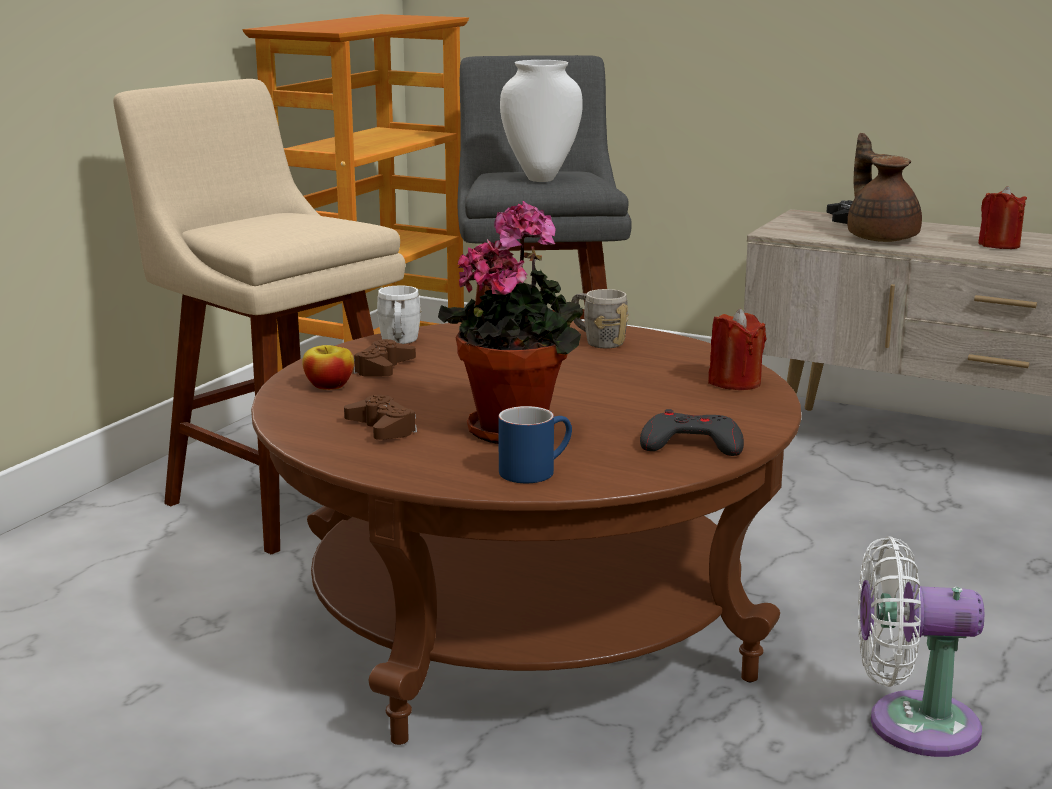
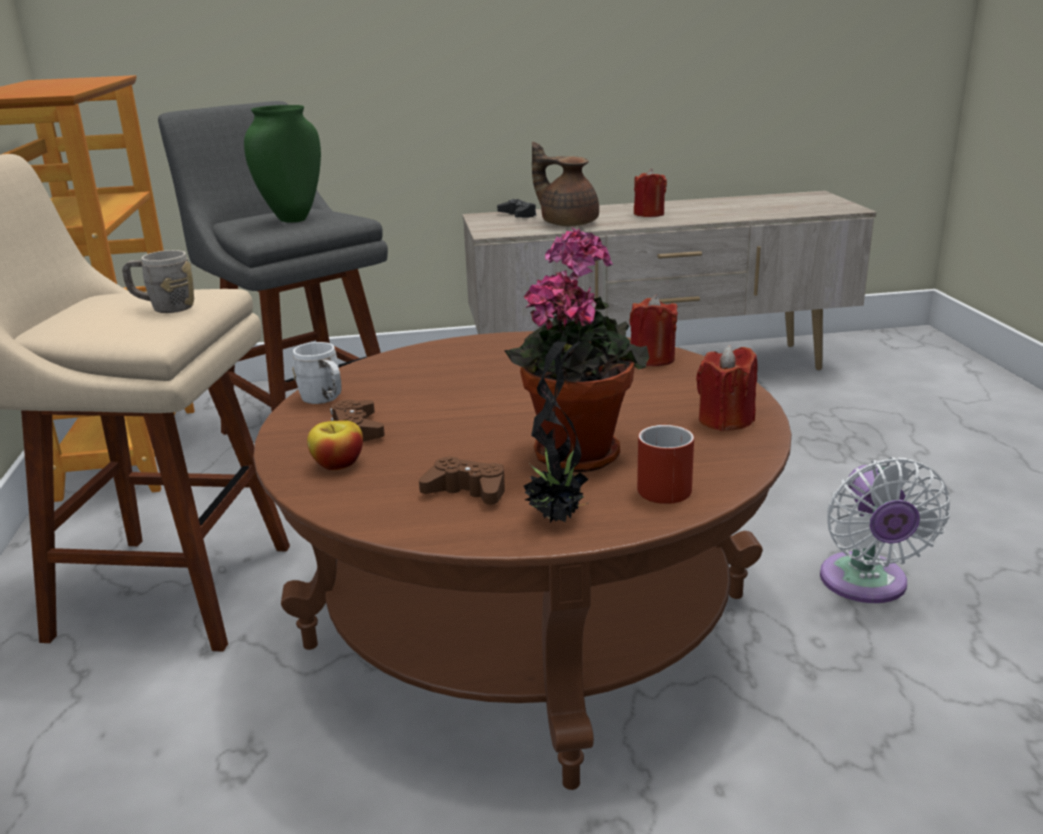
camera: 35 degrees left, 5 degrees up
(410, 463) = (557, 518): none -> potted plant
(535, 470) = (665, 485): blue mug -> red mug
(540, 179) = (293, 220): white vase -> green vase
(597, 341) = (491, 353): grey mug -> grey mug (164, 307)
(691, 444) = (725, 420): grey game controller -> red candle
(911, 725) = (866, 585): white fan -> white fan turned 60 degrees counterclockwise

